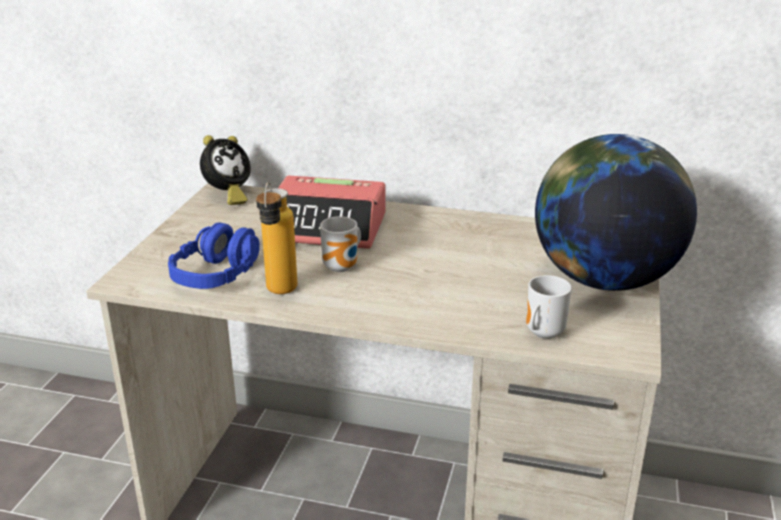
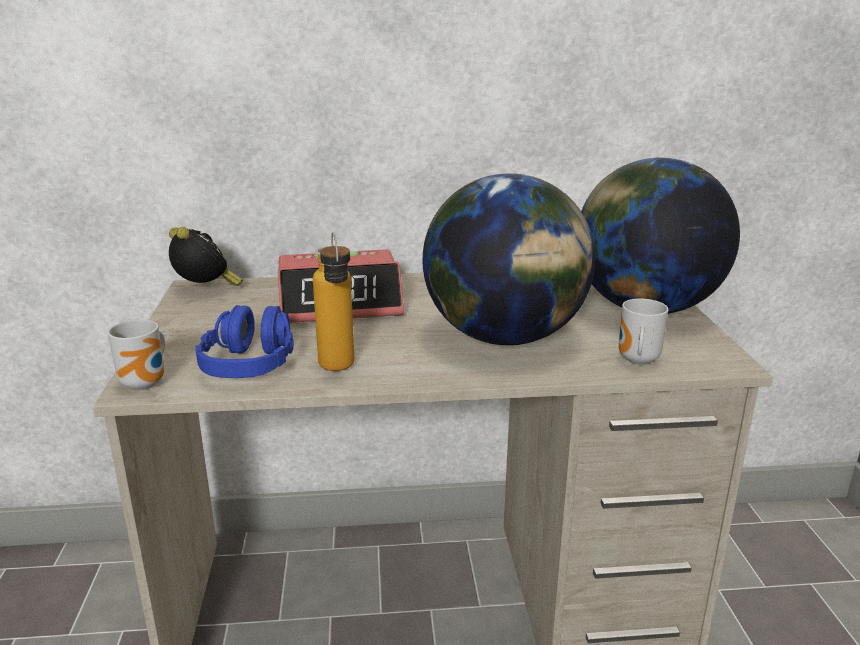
camera: 20 degrees left, 5 degrees down
(227, 196) = (206, 290): alarm clock -> alarm clock turned 60 degrees counterclockwise
(343, 267) = (388, 335): mug -> mug (147, 383)
(442, 287) = (505, 337): none -> globe

